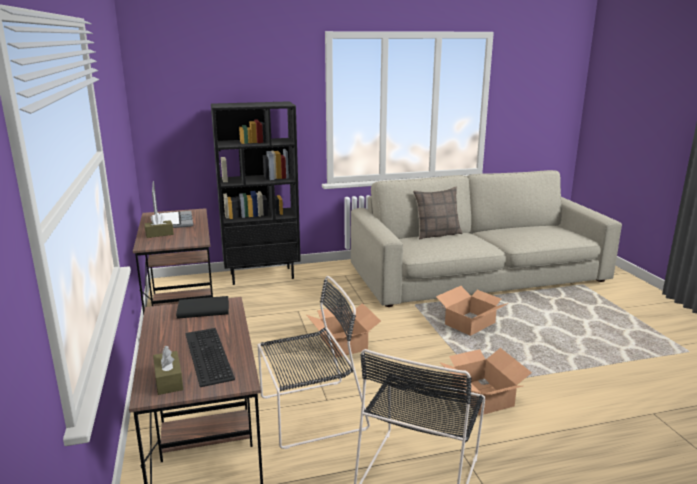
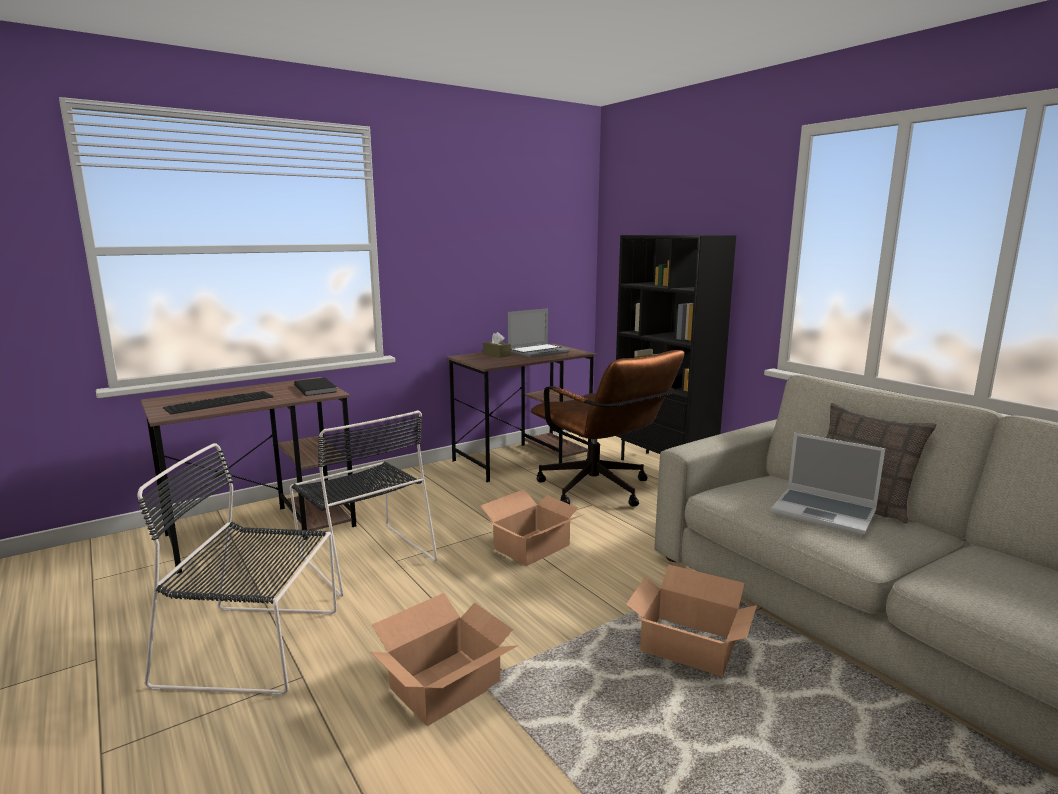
camera: 70 degrees right, 5 degrees down
(168, 380) = (179, 400): brown tissue box -> none
(281, 304) = (601, 492): none -> brown office chair
(453, 241) = (825, 513): none -> laptop

